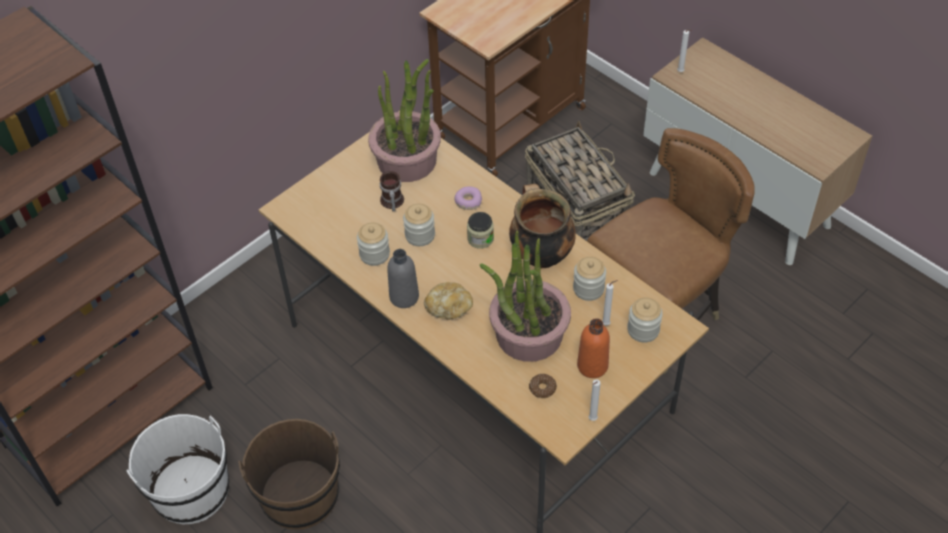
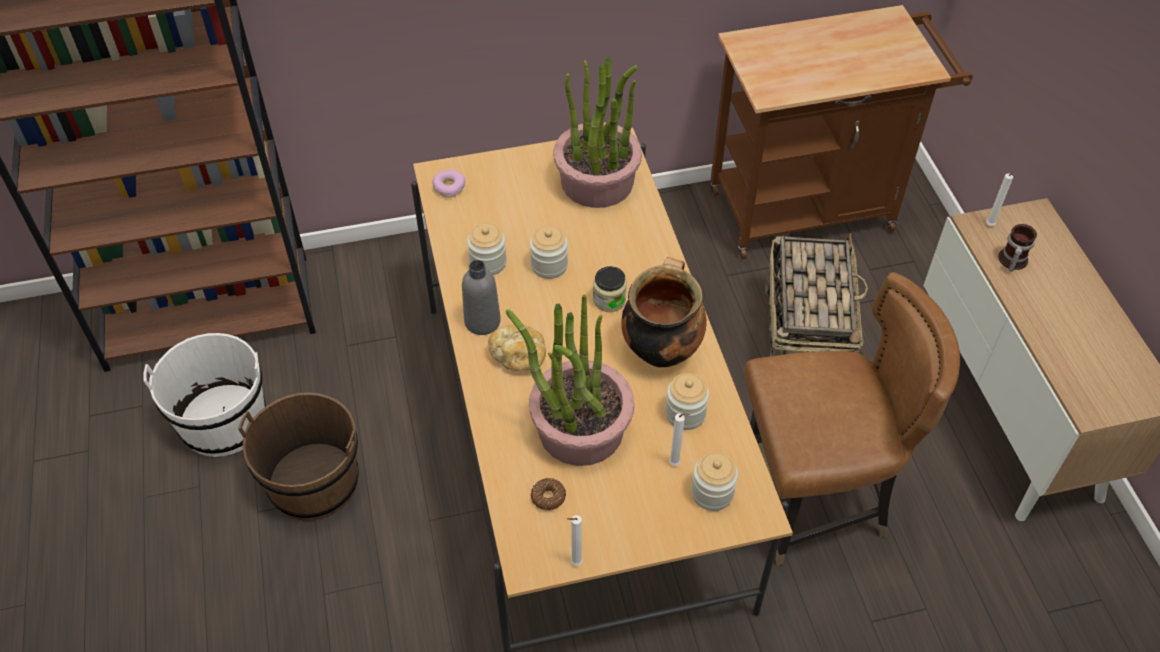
camera: 30 degrees right, 0 degrees up
(391, 202) = (547, 217): mug -> mug (1011, 261)
(468, 201) = (627, 254): donut -> donut (449, 187)
(592, 366) = (622, 502): orange bottle -> none

